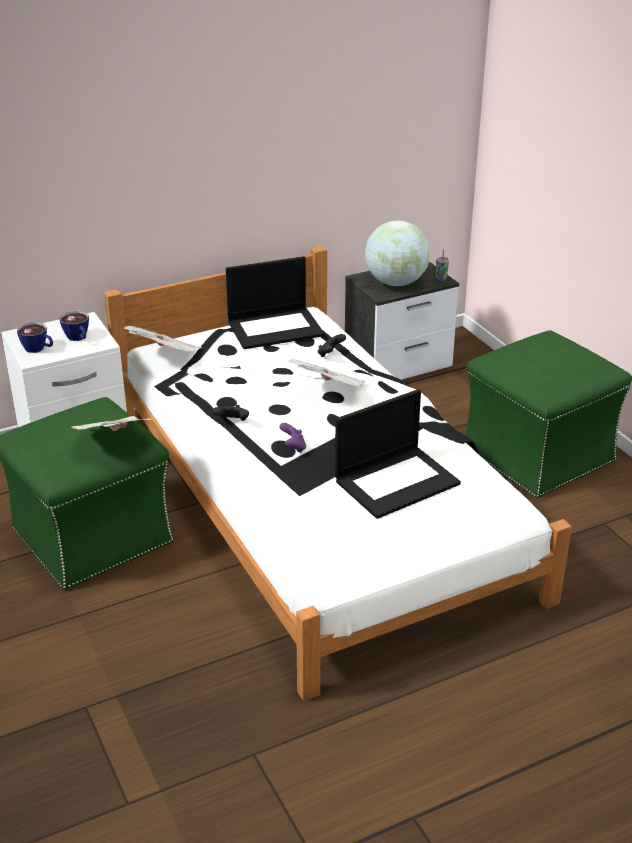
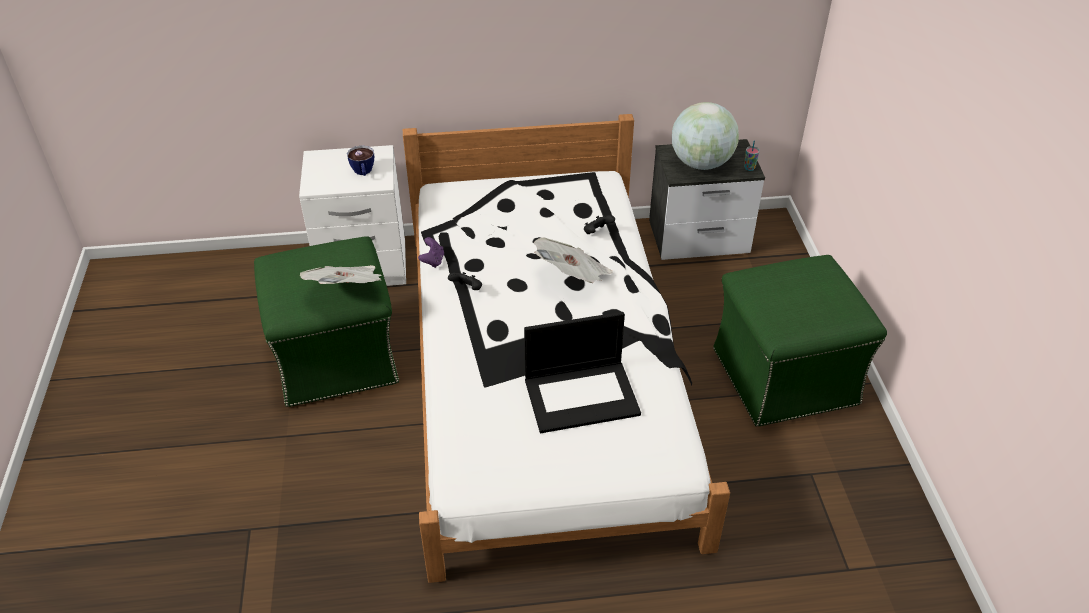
camera: 20 degrees right, 10 degrees up
(38, 349) = (324, 177): cup -> none
(166, 356) = (447, 201): newspaper -> none
(276, 328) = (563, 190): laptop -> none
(293, 447) = (507, 331): purple game controller -> purple game controller (432, 261)

